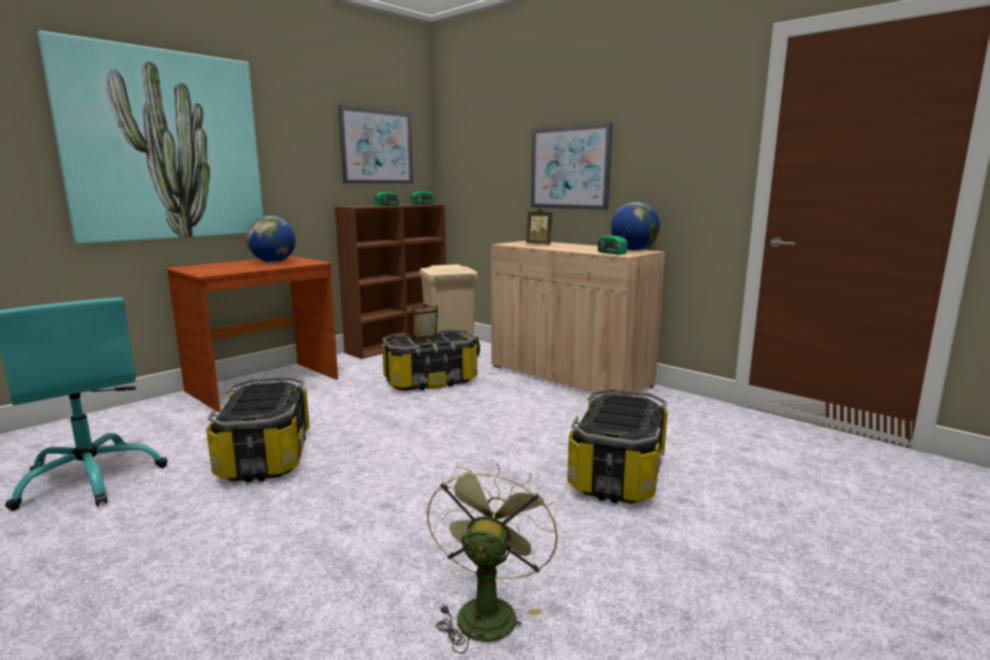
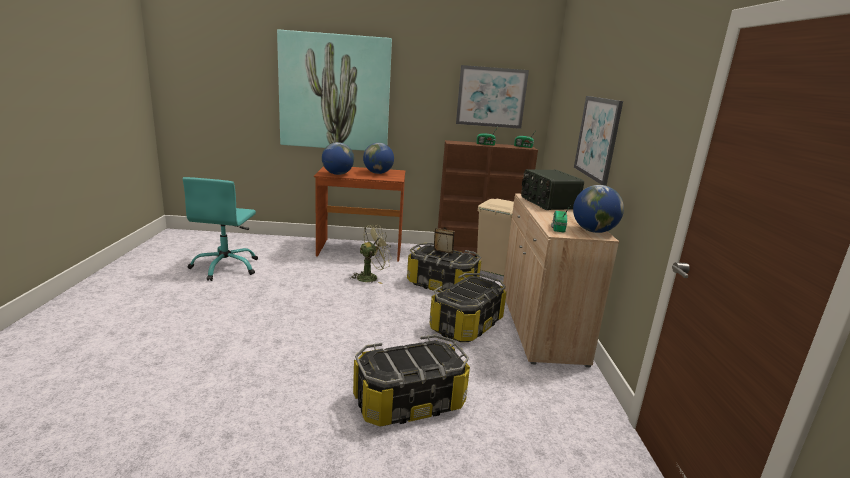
camera: 45 degrees right, 5 degrees up
(228, 270) = (337, 174): none -> globe
(265, 456) = (288, 289): storage box -> storage box (466, 325)
(487, 609) = (209, 413): green fan -> green fan (371, 277)
(539, 244) = (548, 203): picture frame -> radio

